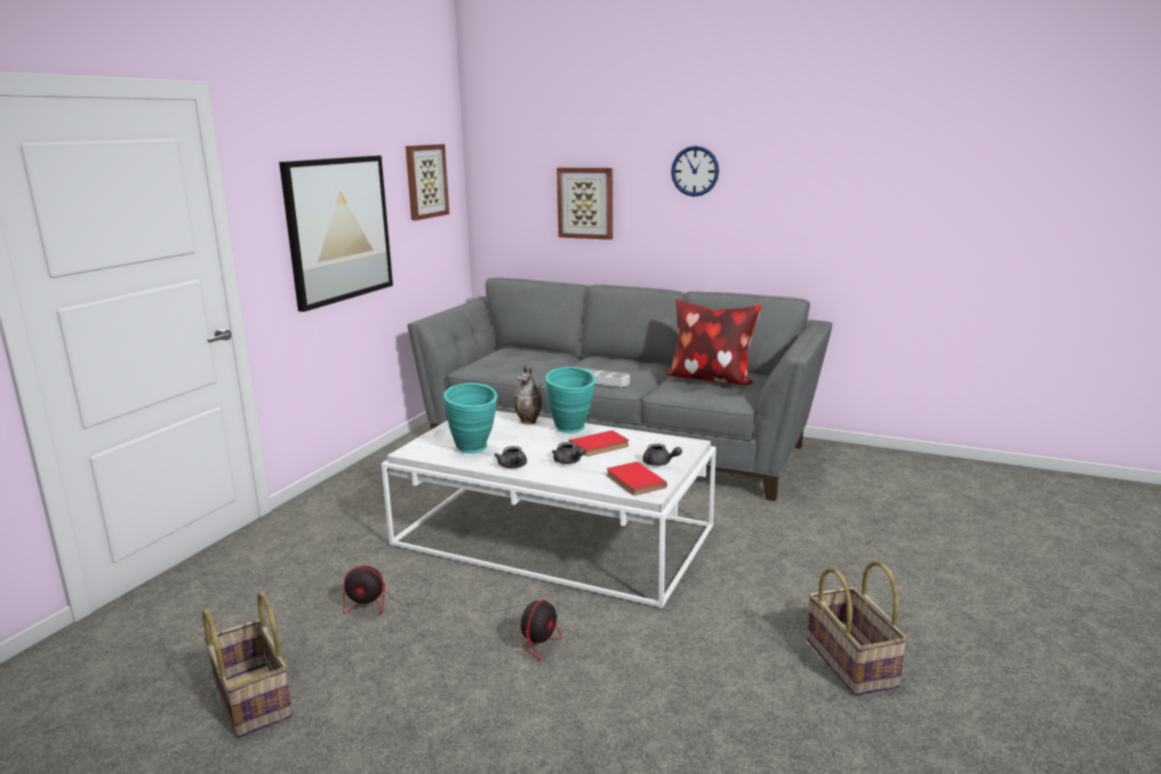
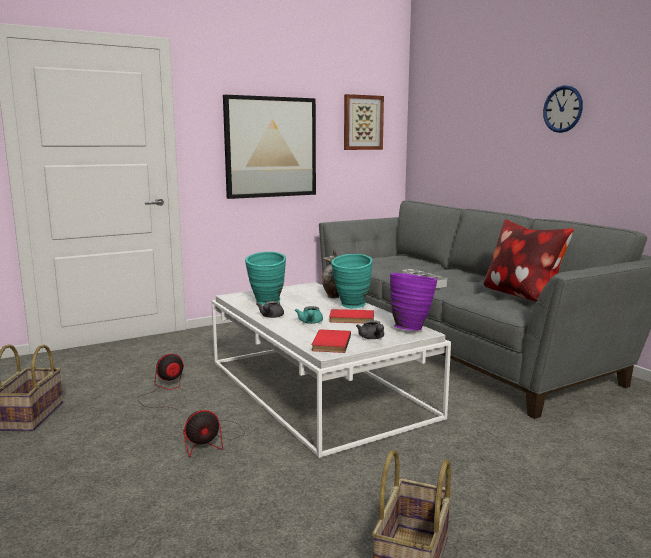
camera: 35 degrees right, 5 degrees down
(385, 600) = (165, 391): fan -> fan turned 105 degrees clockwise
(569, 462) = (310, 322): grey teapot -> turquoise teapot
(586, 203) = (480, 141): picture -> none
(672, 441) = (411, 328): none -> purple vase

